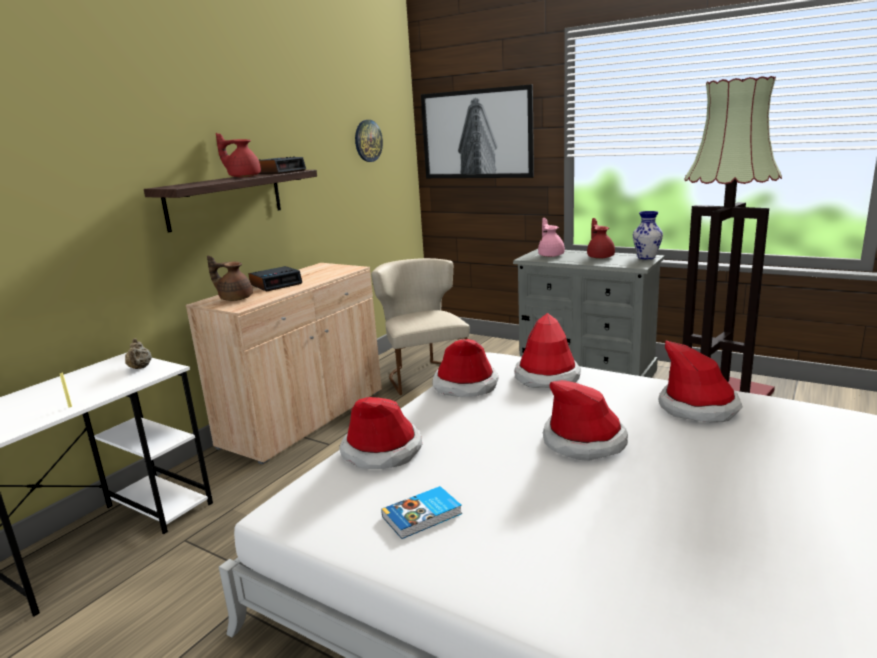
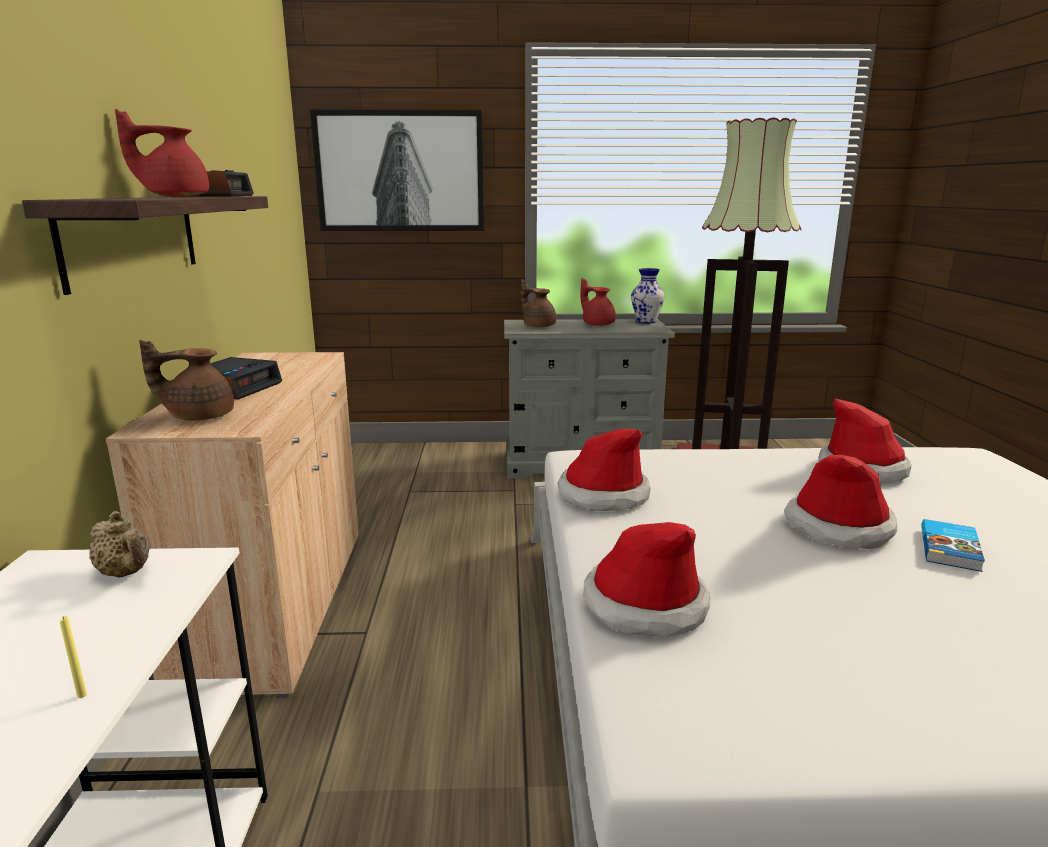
camera: 35 degrees left, 0 degrees up
(368, 141) = (264, 166): wall clock -> none
(423, 516) = (840, 673): book -> book (951, 549)
(424, 375) = (393, 504): beige chair -> none
(547, 377) = (677, 467): hat -> none
(551, 255) = (538, 326): pink teapot -> brown teapot

